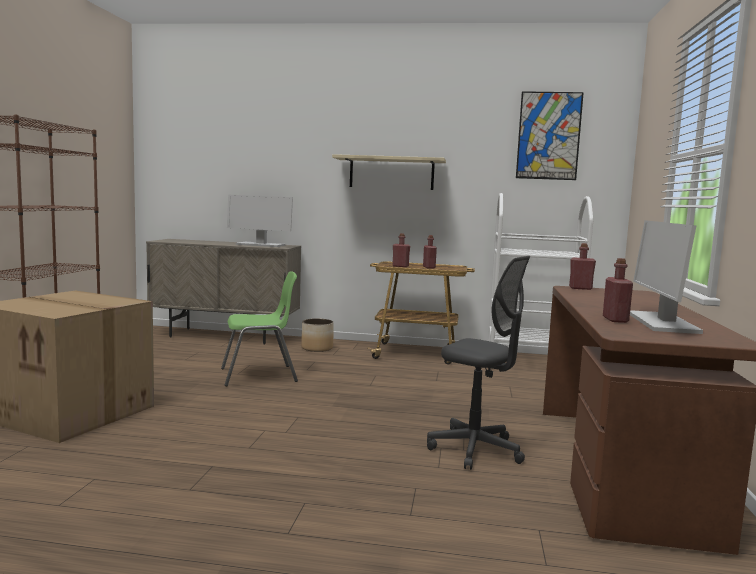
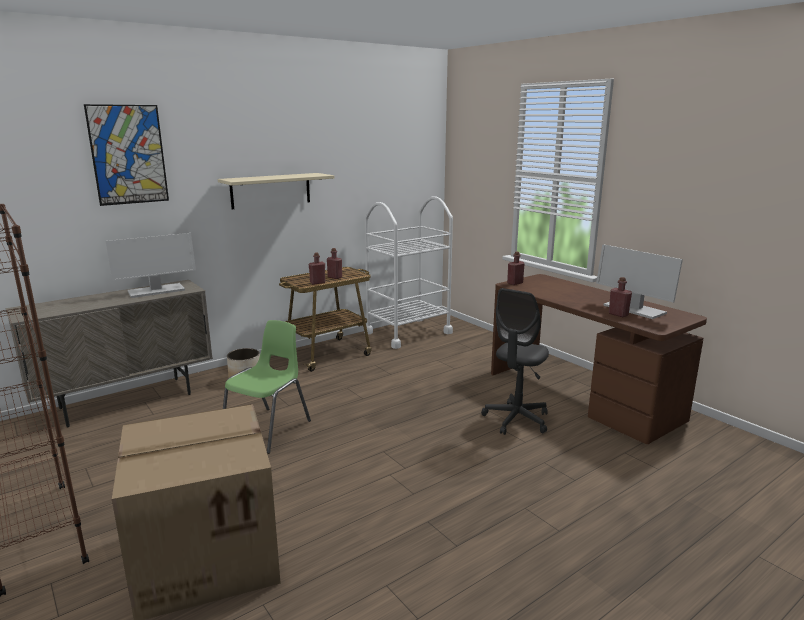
camera: 45 degrees left, 10 degrees up
(475, 450) = (516, 420): grey office chair -> grey office chair turned 135 degrees clockwise
(548, 136) = (392, 145): picture -> picture (128, 155)

